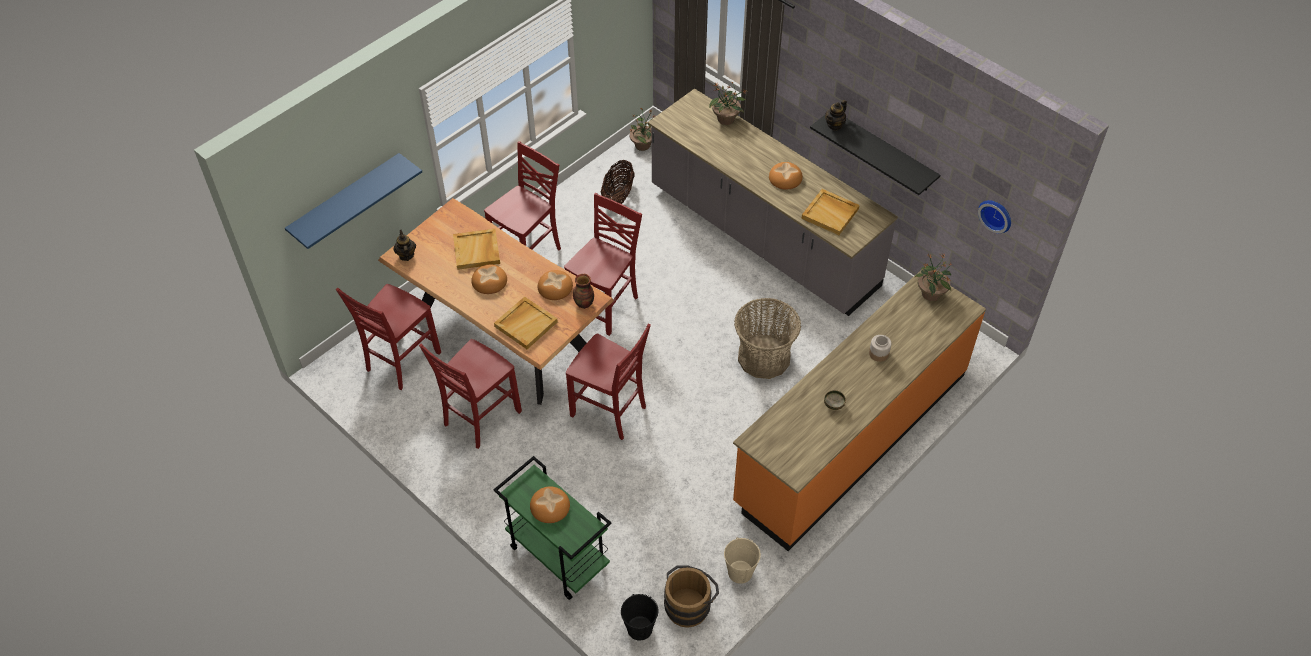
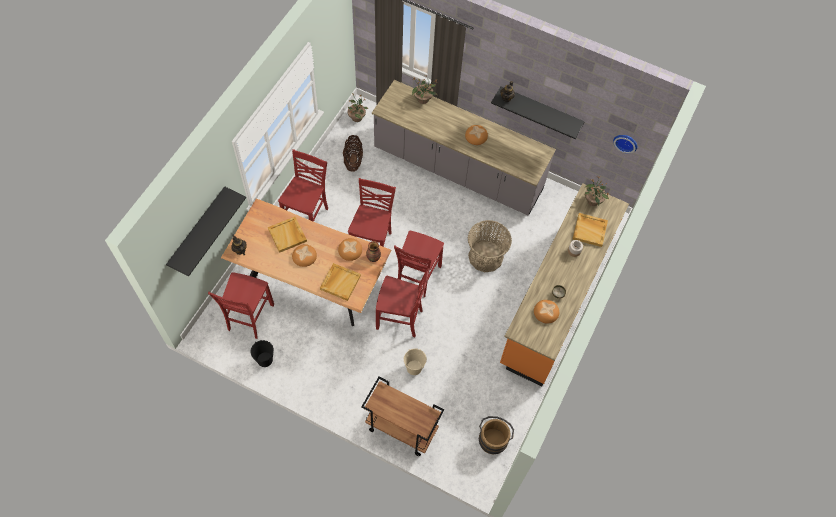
camera: 20 degrees left, 10 degrees up
(346, 200) = (198, 229): blue shelf -> black shelf
(480, 418) = (317, 345): red chair -> red chair (417, 277)
(549, 506) = (399, 407): bread -> bread (546, 312)
(557, 556) = (400, 429): green cart -> brown cart
(639, 628) = (468, 463): black bucket -> black bucket (265, 360)
(740, 572) = (517, 408): beige bucket -> beige bucket (414, 368)
(830, 213) = (513, 156): beige tray -> beige tray (590, 230)

